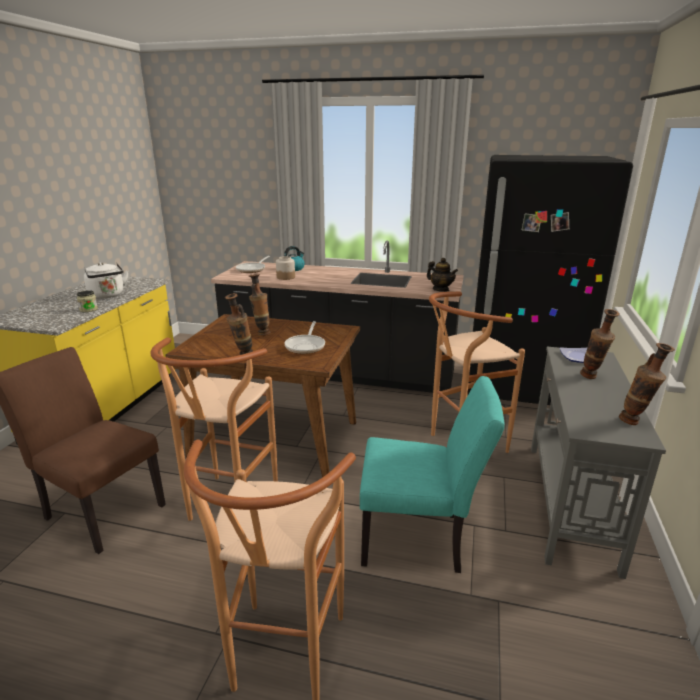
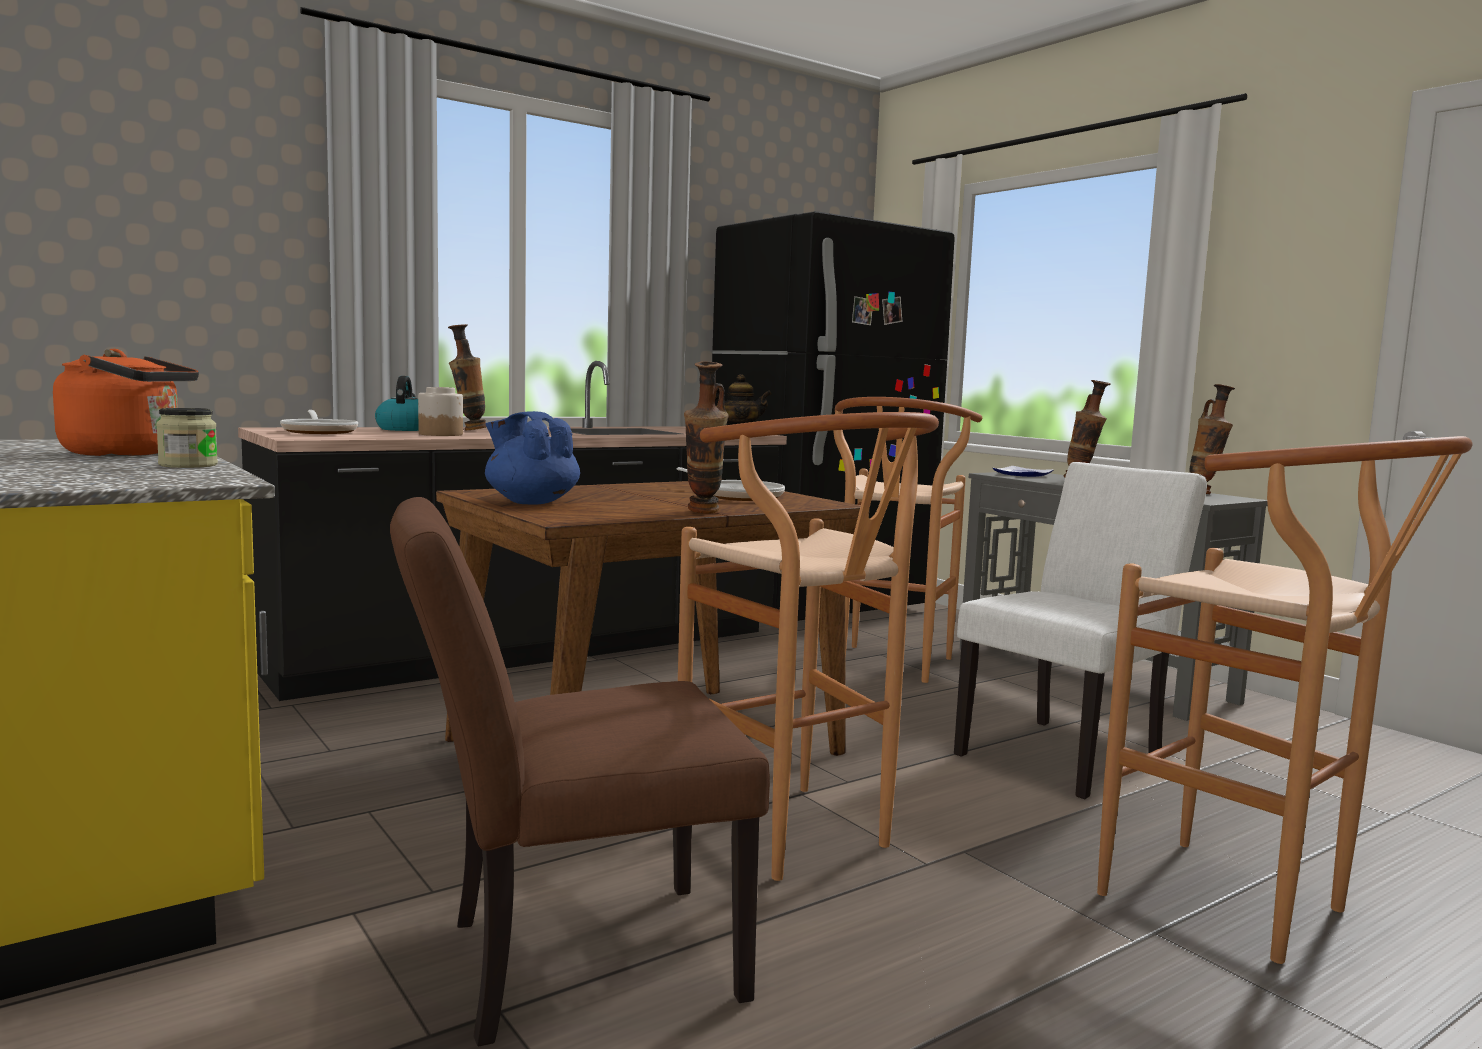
camera: 50 degrees left, 15 degrees down
(108, 295) = (129, 454): white kettle -> orange kettle
(220, 332) = (531, 502): none -> blue teapot
(261, 334) = (616, 496): vase -> vase (468, 430)
(420, 539) = (1069, 753): turquoise chair -> white chair

